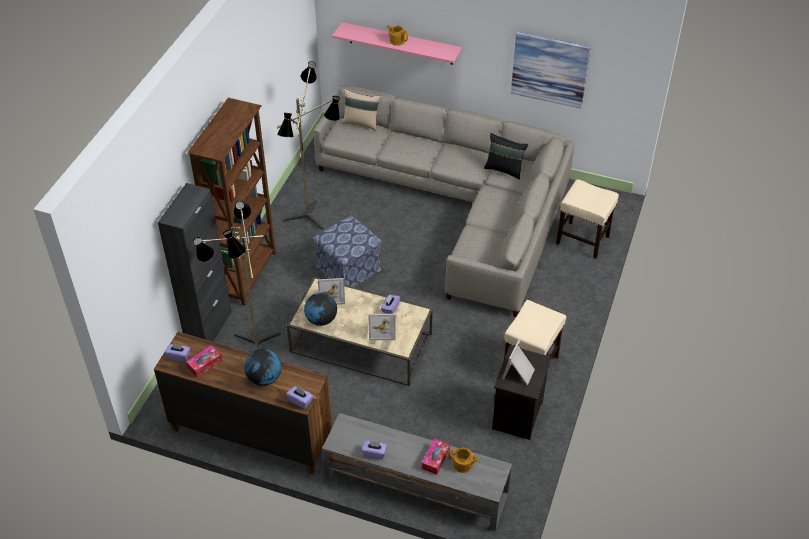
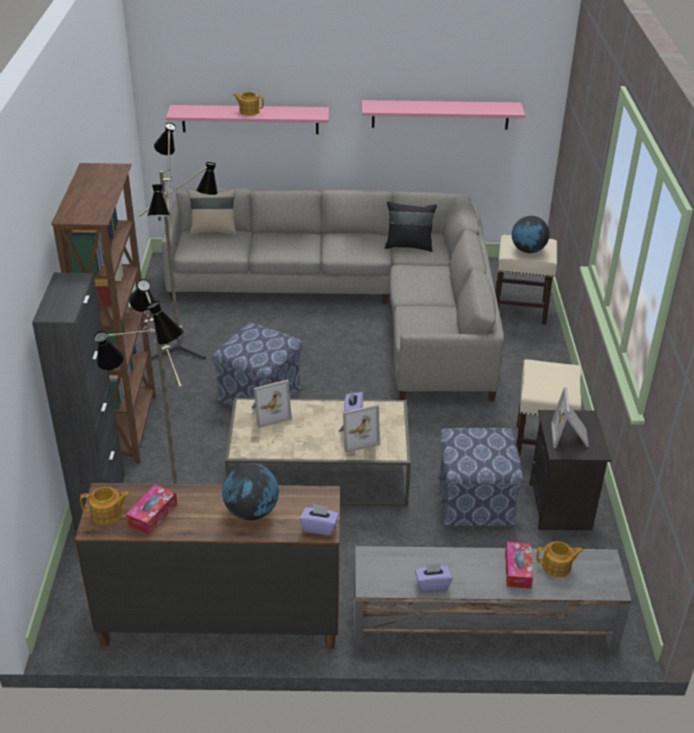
camera: 20 degrees left, 10 degrees down
(178, 356) = (107, 514): purple tissue box -> teapot
(321, 320) = (269, 443): globe -> globe (528, 250)
(458, 394) = (474, 501): none -> ottoman
(549, 69) = (440, 114): picture -> pink shelf

